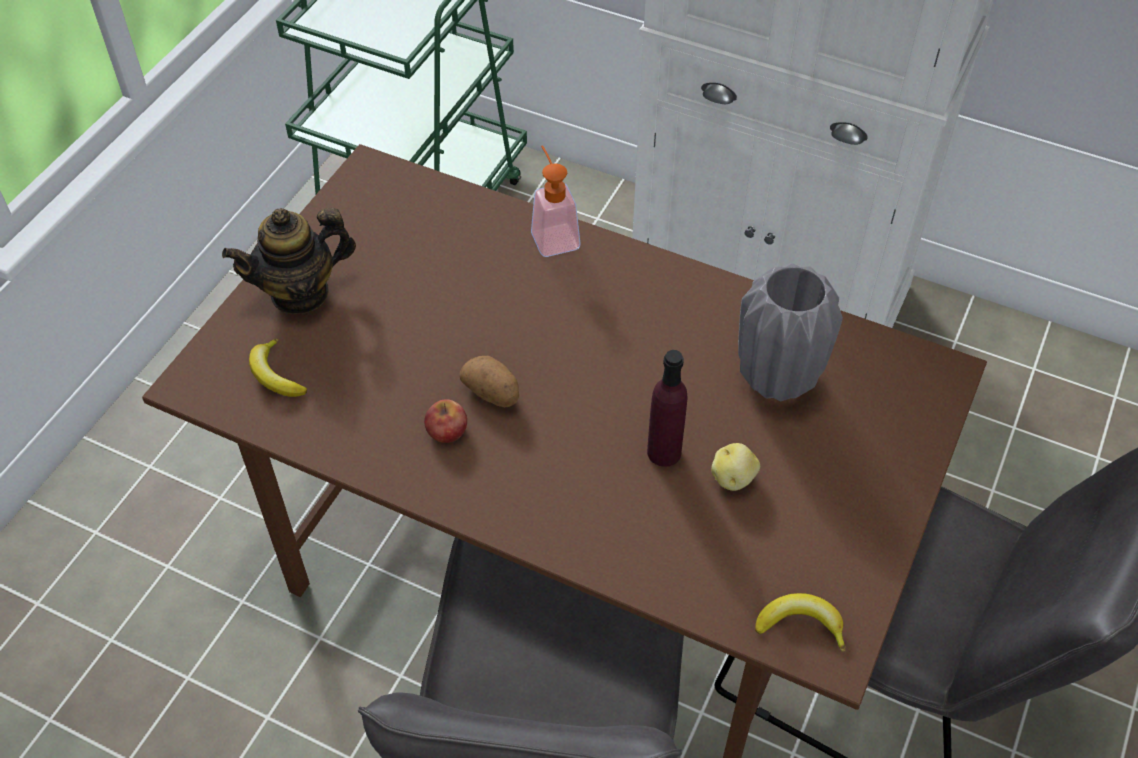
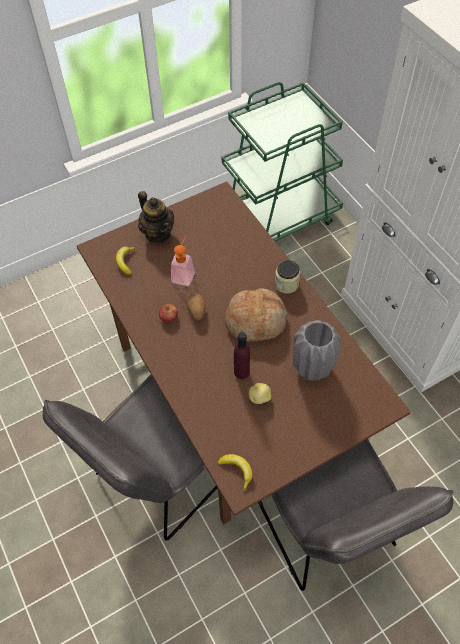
camera: 35 degrees right, 5 degrees up
(300, 293) = (158, 233): teapot -> teapot turned 135 degrees counterclockwise
(552, 234) = (271, 258): soap dispenser -> soap dispenser (184, 274)
(615, 351) = (256, 320): none -> bread
(616, 264) = (286, 284): none -> jar

